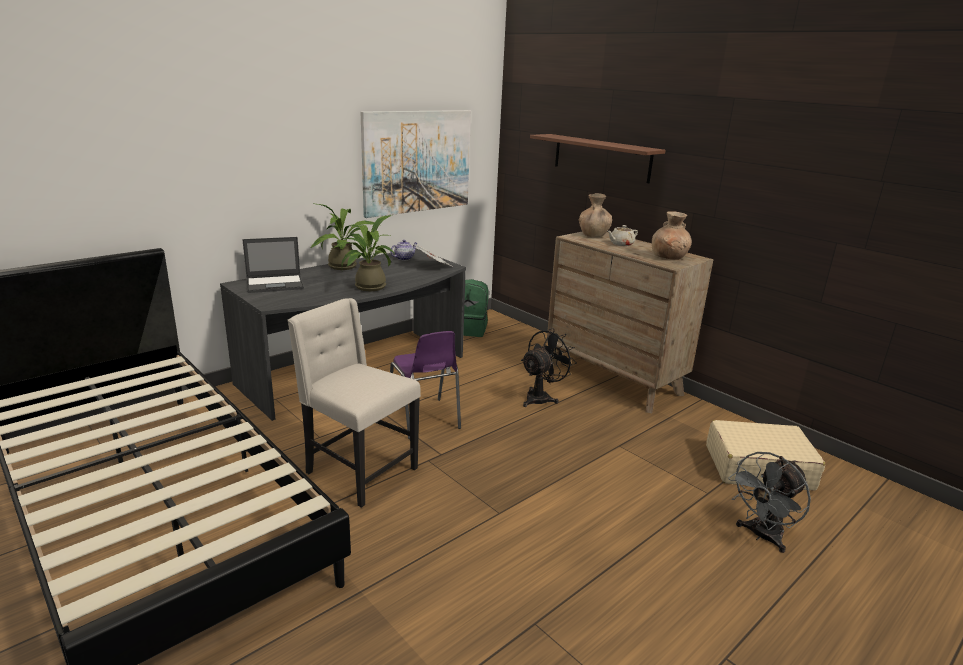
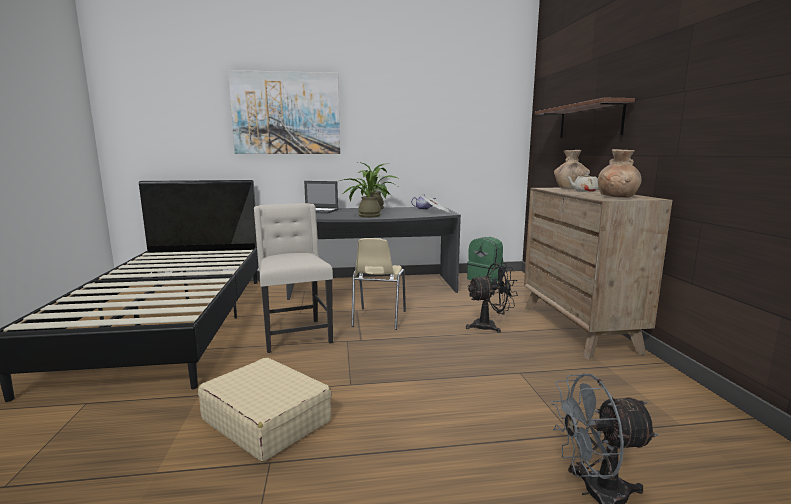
camera: 35 degrees right, 10 degrees down
(417, 161) = (448, 140): picture -> picture (286, 113)
(424, 419) = (378, 319): purple chair -> beige chair
(757, 467) = (671, 434): beige suitcase -> beige suitcase (266, 420)

